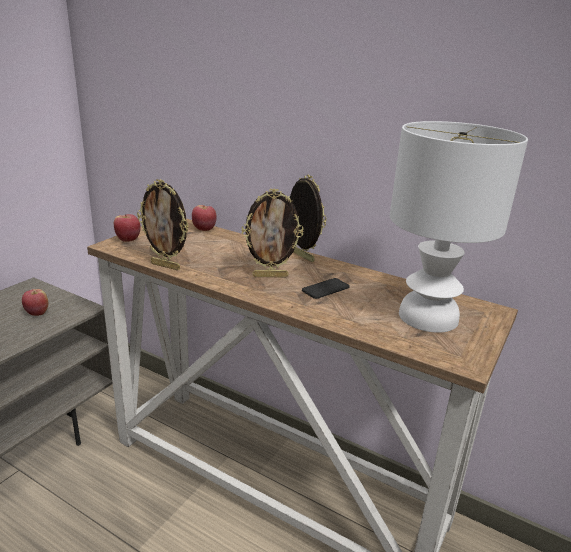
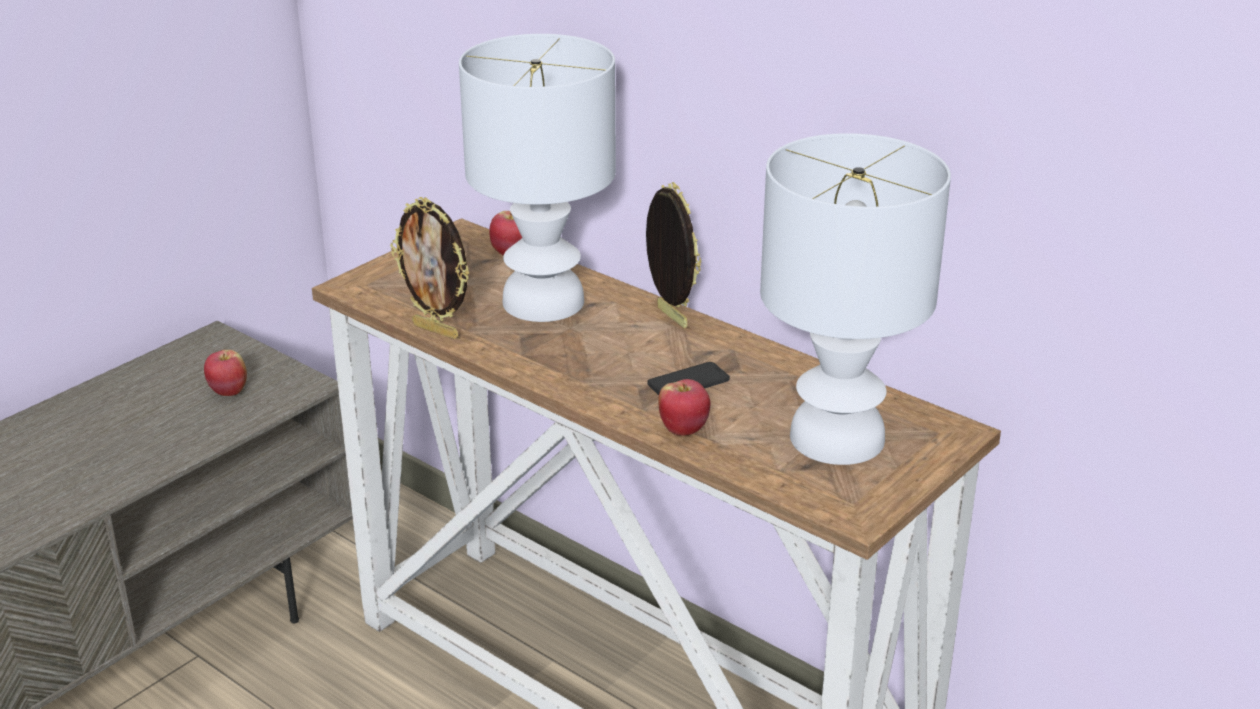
camera: 10 degrees right, 5 degrees up
(128, 240) = (379, 275): apple -> apple (683, 429)
(228, 251) = (545, 302): none -> white table lamp
(270, 276) = (604, 354): picture frame -> none

